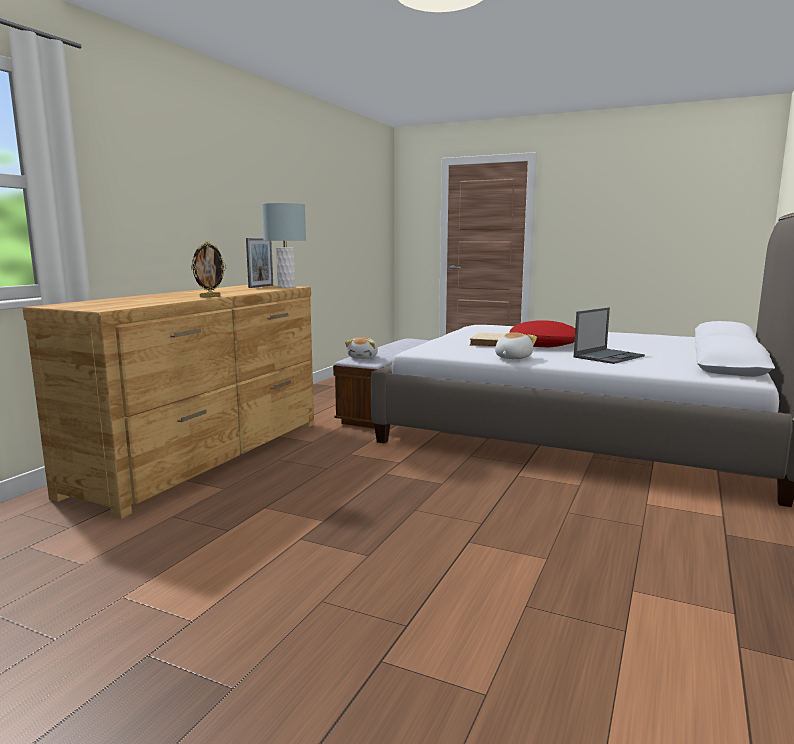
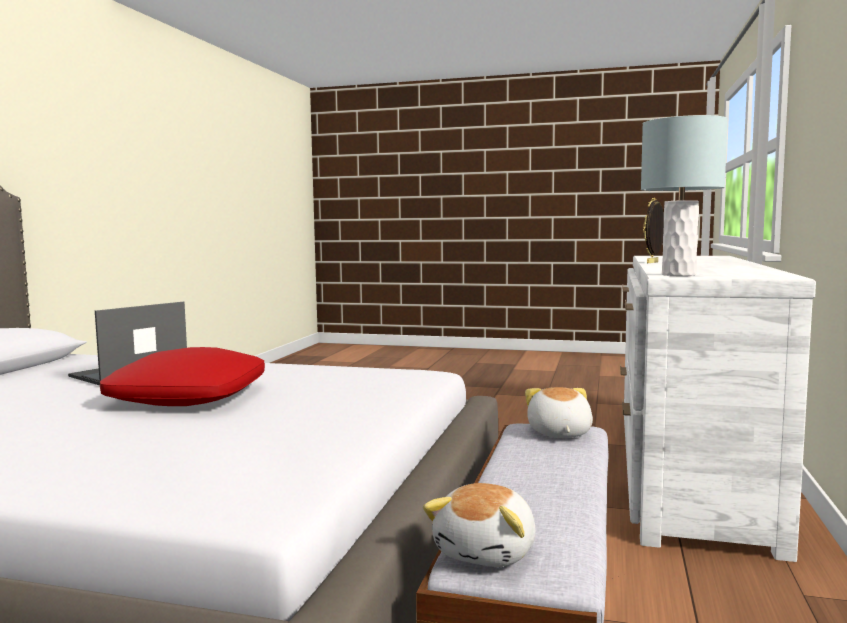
camera: 170 degrees right, 5 degrees down
(206, 455) = (688, 472): brown dresser -> white dresser
(261, 286) = (732, 274): picture frame -> none
(488, 343) = (298, 394): beige book -> none
(512, 358) = (281, 365): plush toy -> plush toy (488, 552)

